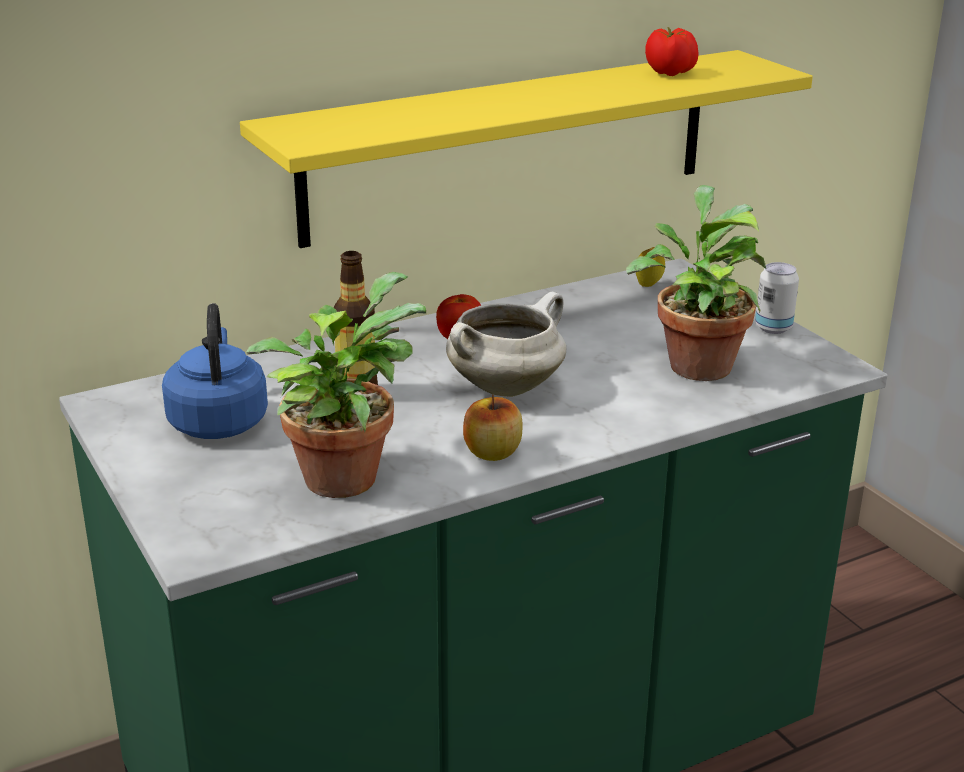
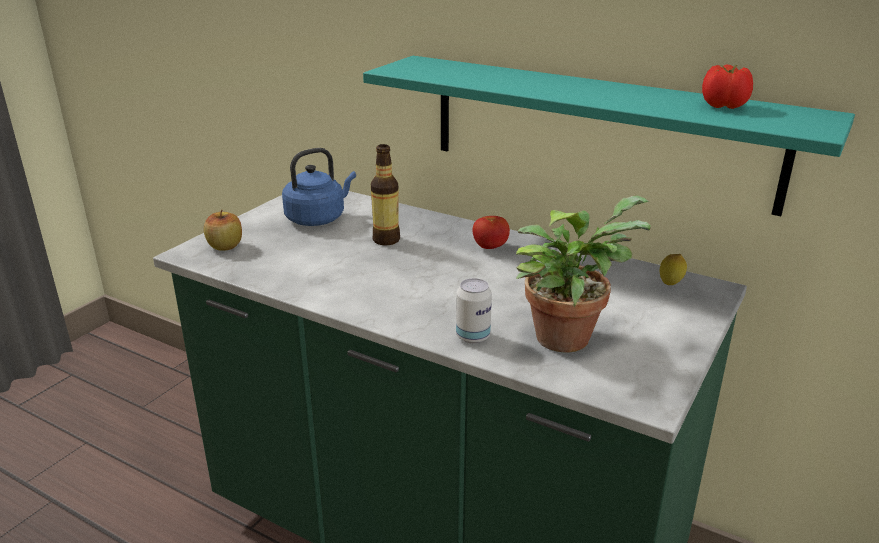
camera: 60 degrees right, 0 degrees up
(343, 473) = (290, 263): potted plant -> none
(492, 452) = (353, 297): apple -> apple (225, 246)
(506, 386) = (444, 278): white cooking pot -> none
(510, 145) = (598, 131): yellow shelf -> turquoise shelf
(773, 328) = (678, 353): can -> can (473, 337)

